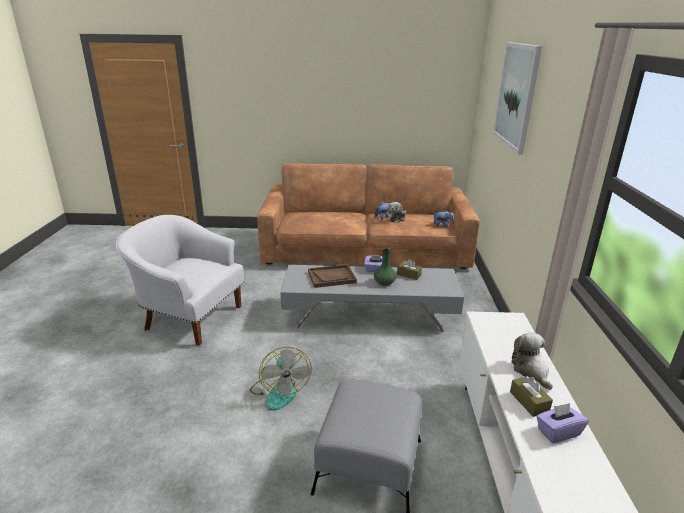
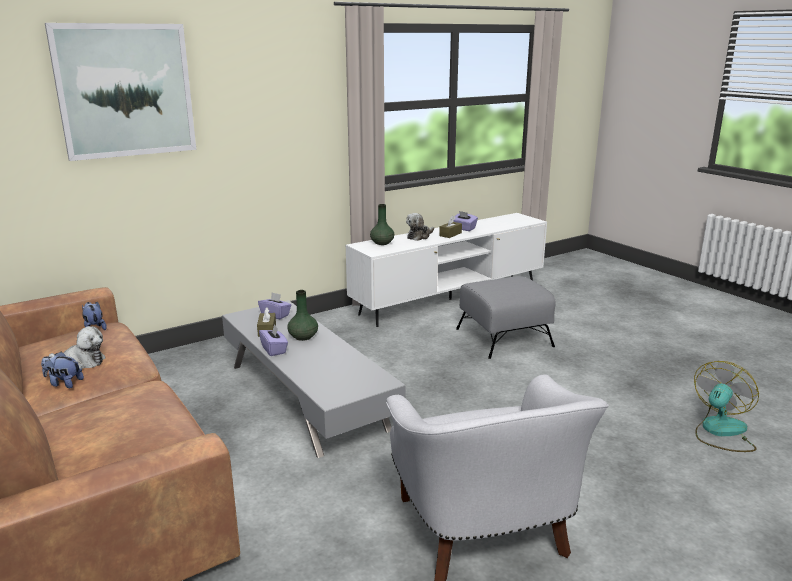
camera: 125 degrees left, 5 degrees down
(279, 391) = (498, 394): fan -> fan (720, 432)
(331, 277) = (326, 368): brown tray -> none
(434, 284) = (275, 315): none -> purple tissue box
(514, 334) = (382, 243): none -> green vase

